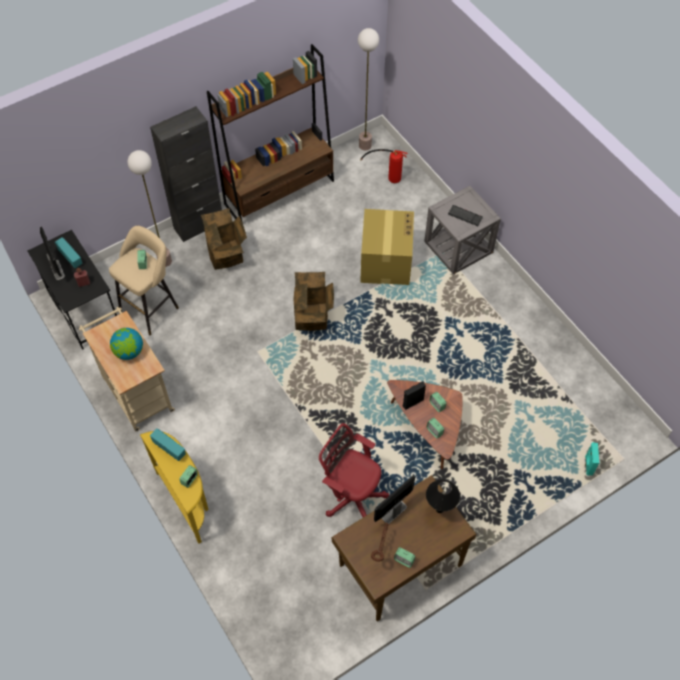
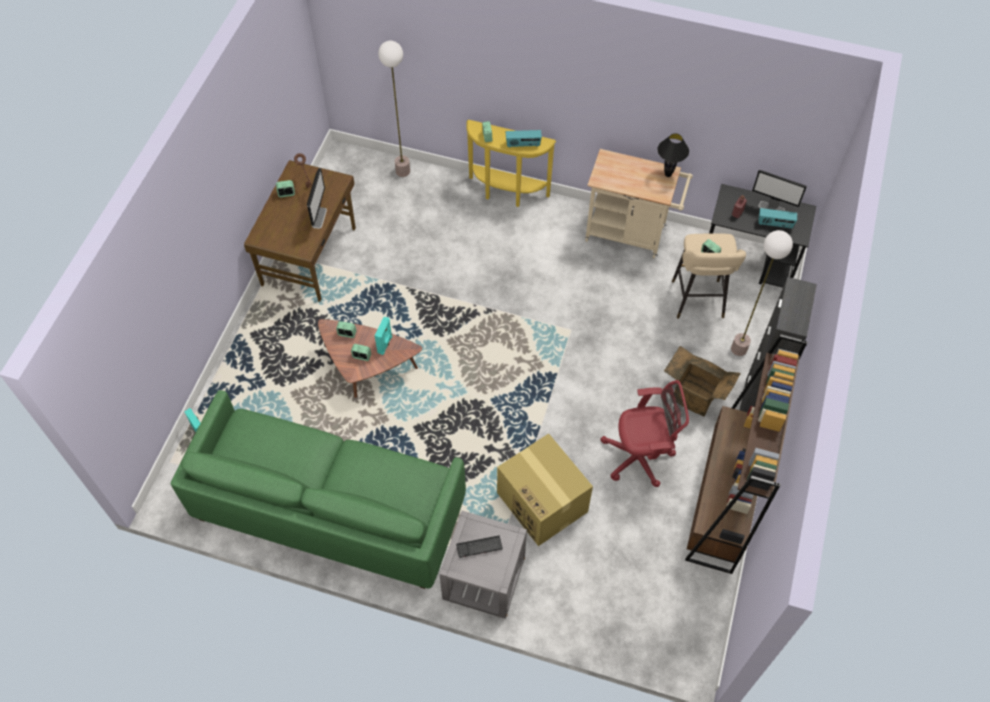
camera: 140 degrees right, 0 degrees up
(129, 352) = (629, 178): globe -> none
(313, 317) = (555, 394): cardboard box -> none
(351, 496) = (386, 276): red office chair -> red office chair (640, 457)
(364, 145) = (701, 638): floor lamp -> floor lamp (403, 171)
(387, 176) = (636, 613): fire extinguisher -> none
(412, 402) = (385, 344): black speaker -> turquoise speaker
(439, 510) = (284, 240): black table lamp -> black table lamp (667, 174)
(527, 348) = (329, 509): none -> green sofa

